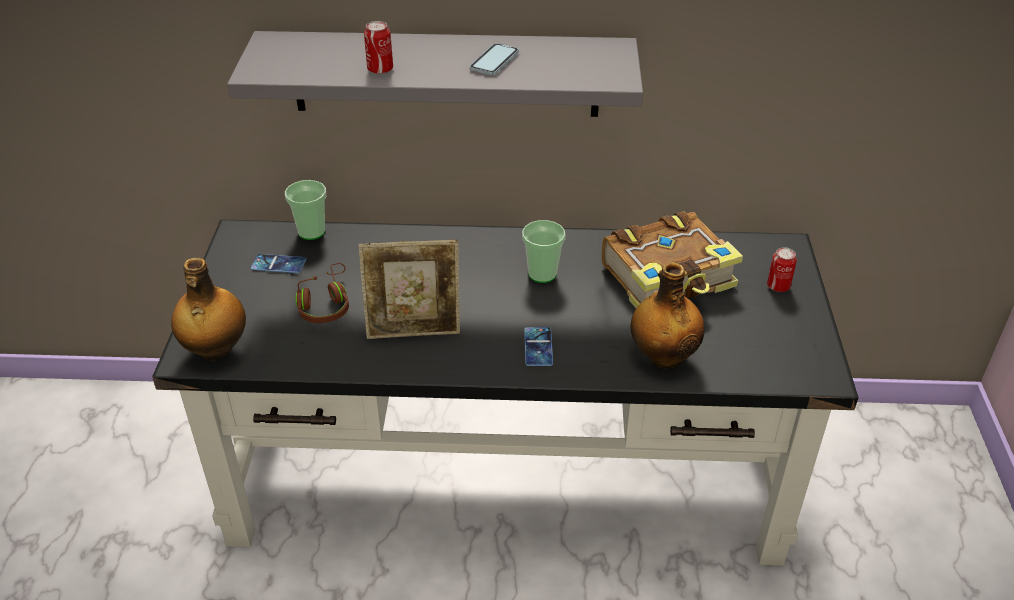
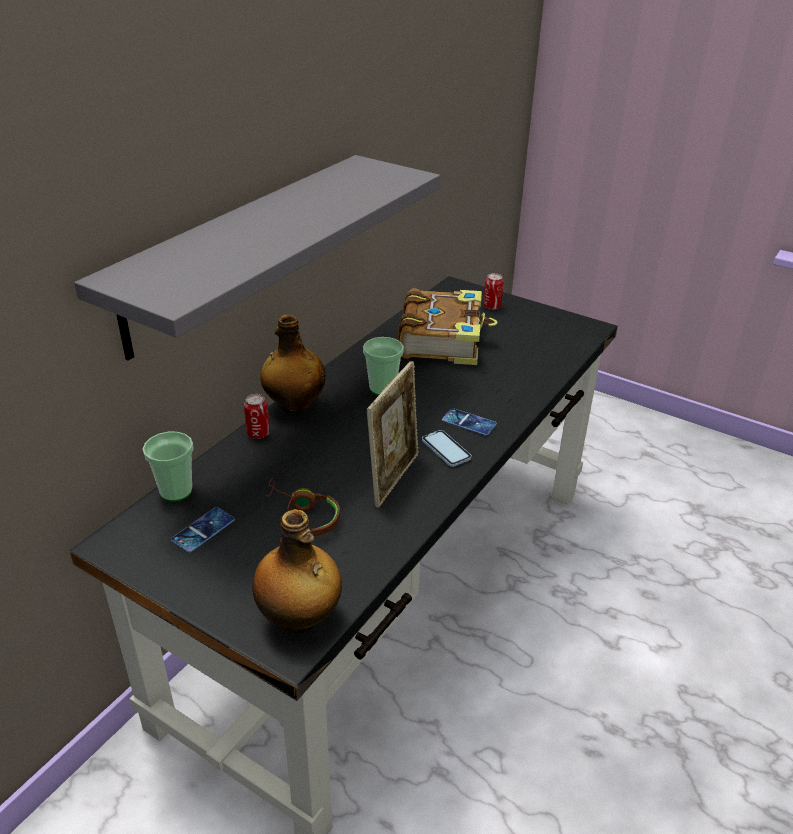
camera: 60 degrees left, 5 degrees down
(380, 69) = (264, 245): can -> can (258, 433)
(494, 61) = (320, 202): phone -> phone (446, 449)
(663, 356) = (525, 374): bottle -> bottle (294, 406)

